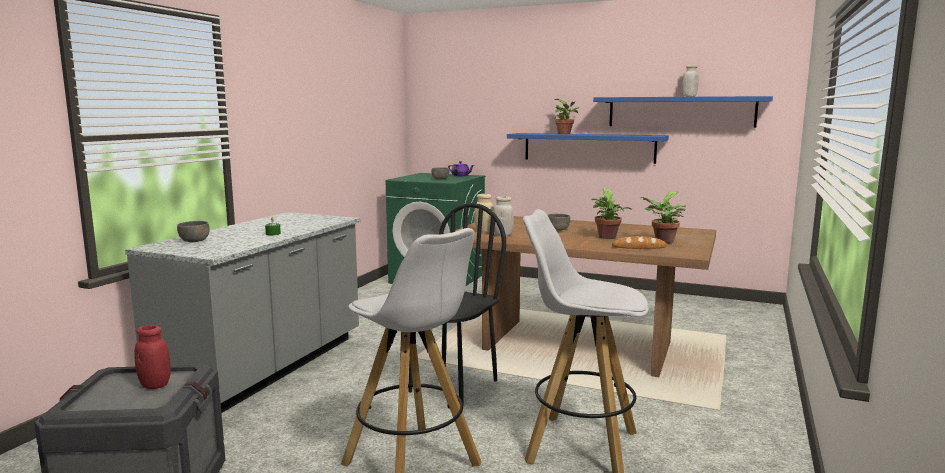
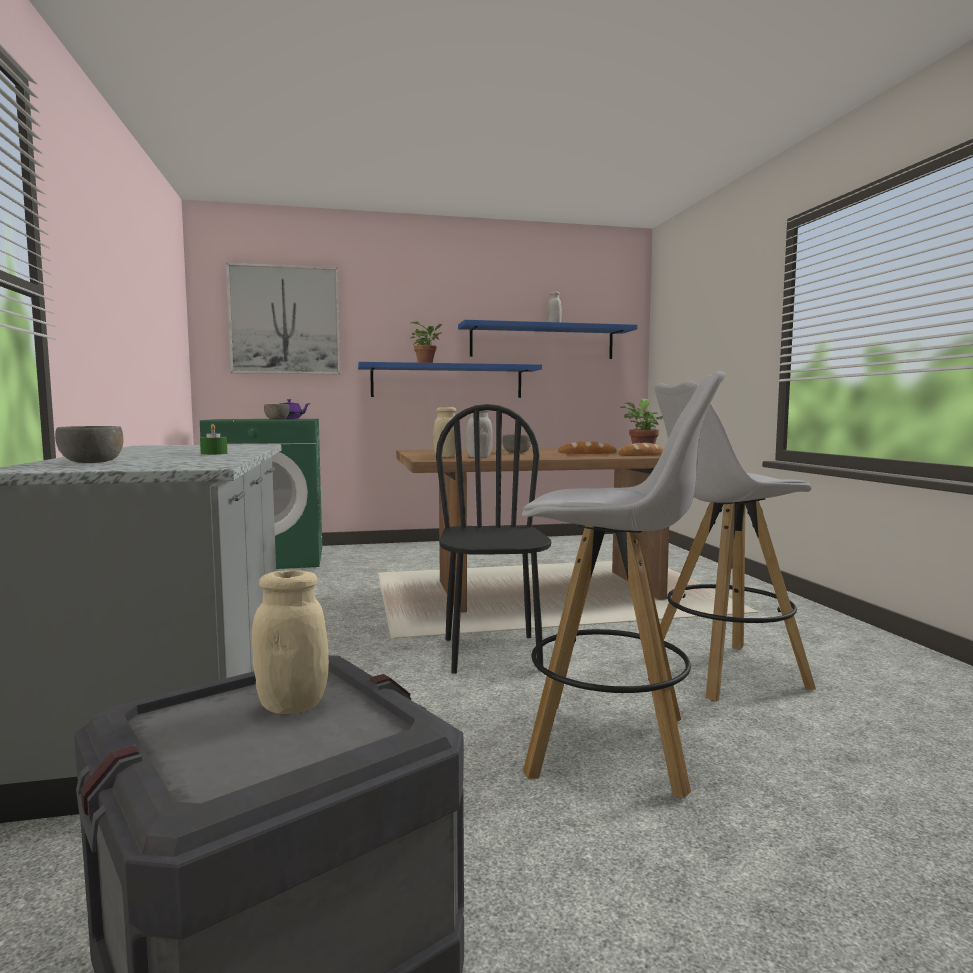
camera: 35 degrees left, 5 degrees down
(155, 385) = (292, 705): red jar -> beige jar
(465, 99) = (285, 320): none -> picture
(607, 238) = (587, 453): potted plant -> bread

